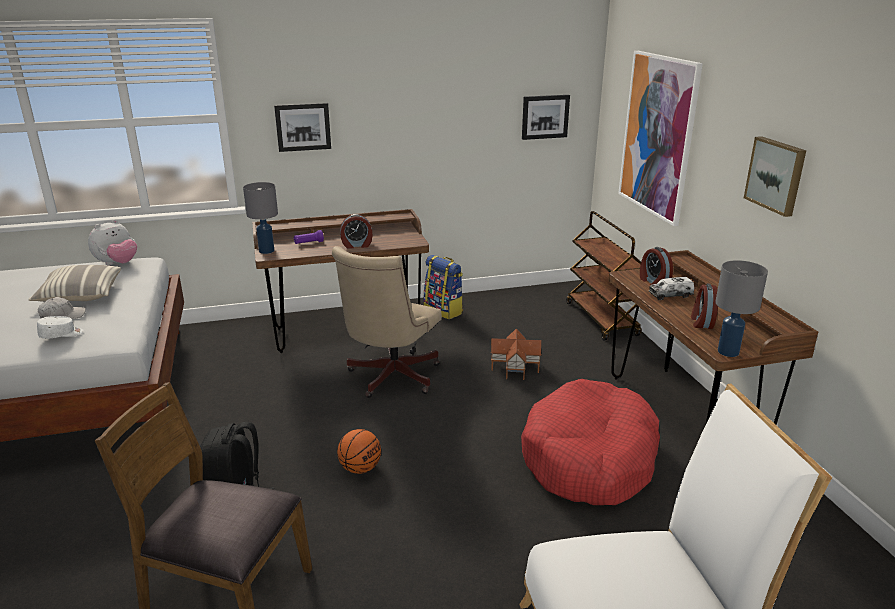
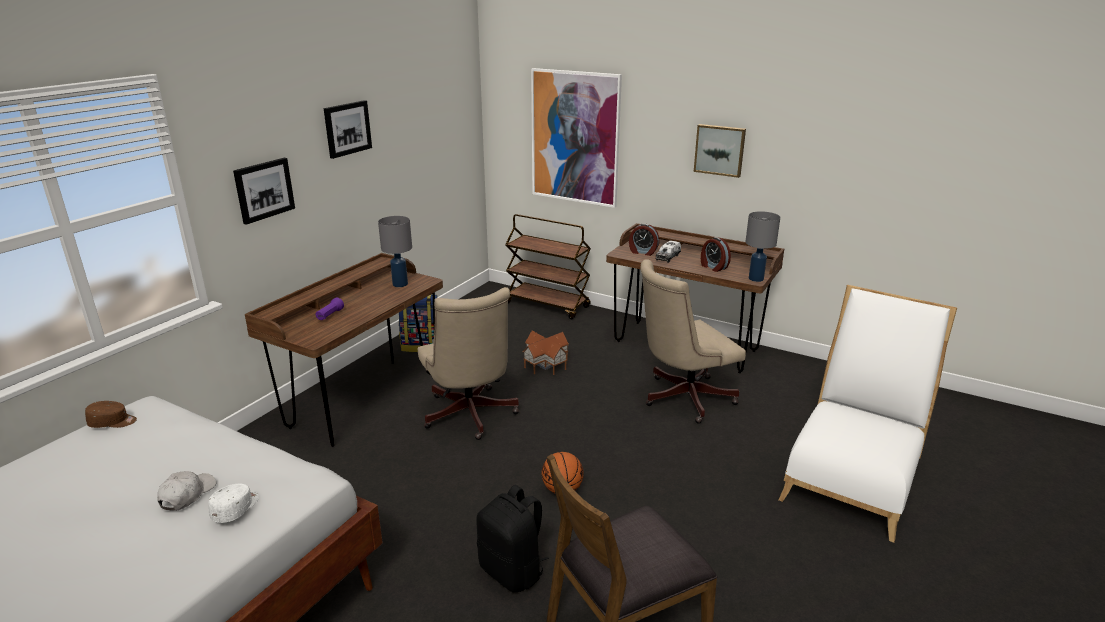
camera: 45 degrees left, 0 degrees up
(80, 296) = (149, 470): pillow -> none
(117, 264) = (113, 422): plush toy -> brown cap
(266, 251) = (302, 337): grey table lamp -> grey table lamp (400, 284)
(357, 245) = (381, 301): alarm clock -> none
(545, 116) = (450, 137): picture -> picture (347, 128)
(589, 458) = (682, 398): red dog bed -> beige office chair

